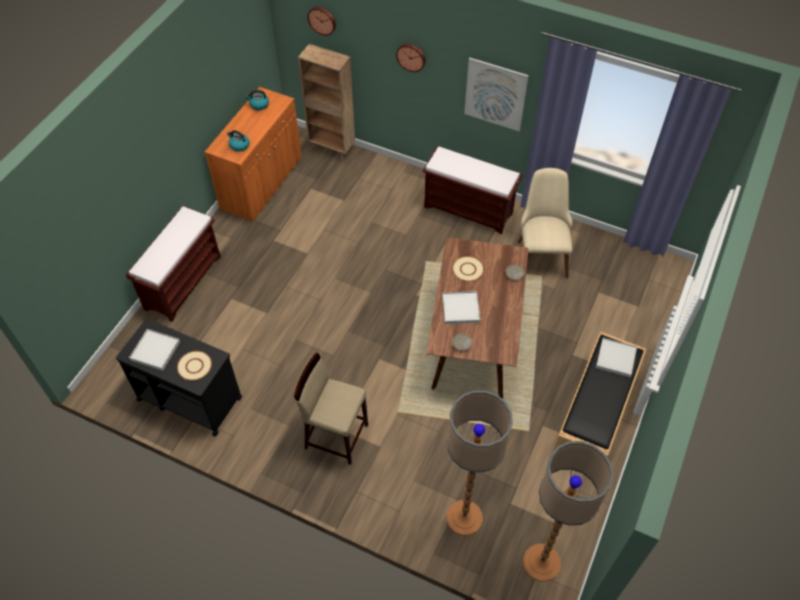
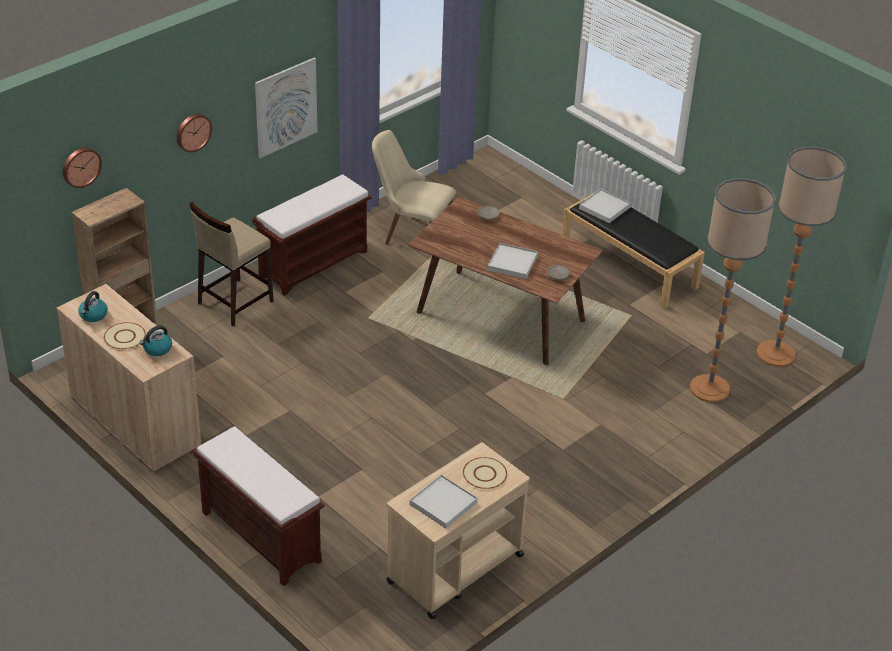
camera: 70 degrees left, 15 degrees down
(189, 398) = (454, 569): black cart -> beige cart
(262, 183) = (135, 421): orange cabinet -> beige cabinet
(336, 436) = (570, 454): beige stool -> beige stool (234, 302)
(467, 269) = (462, 243): beige plate -> beige plate (125, 337)

